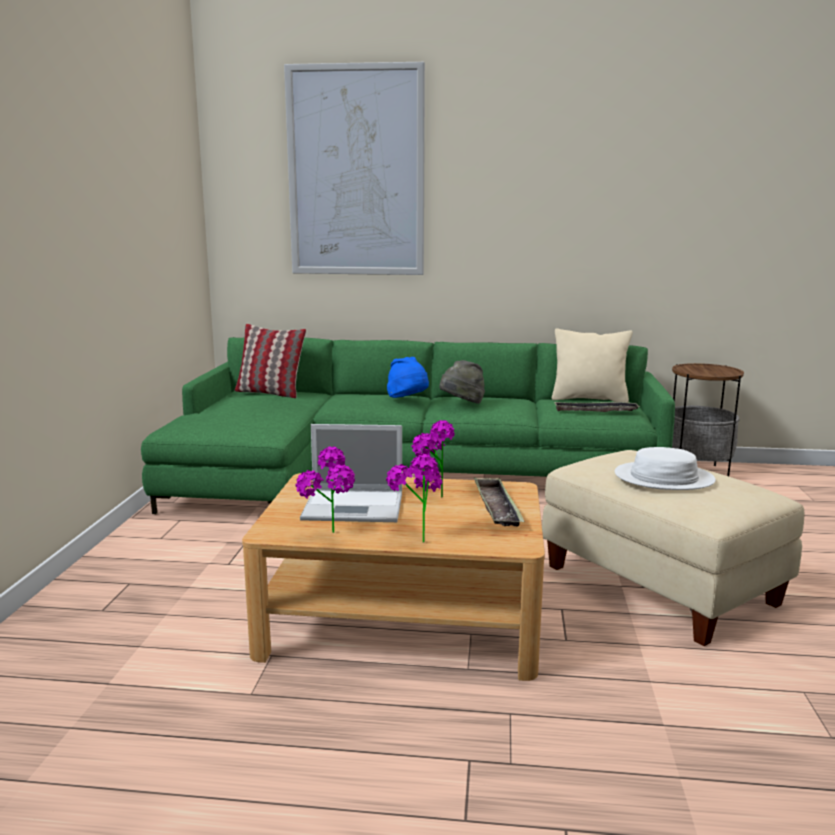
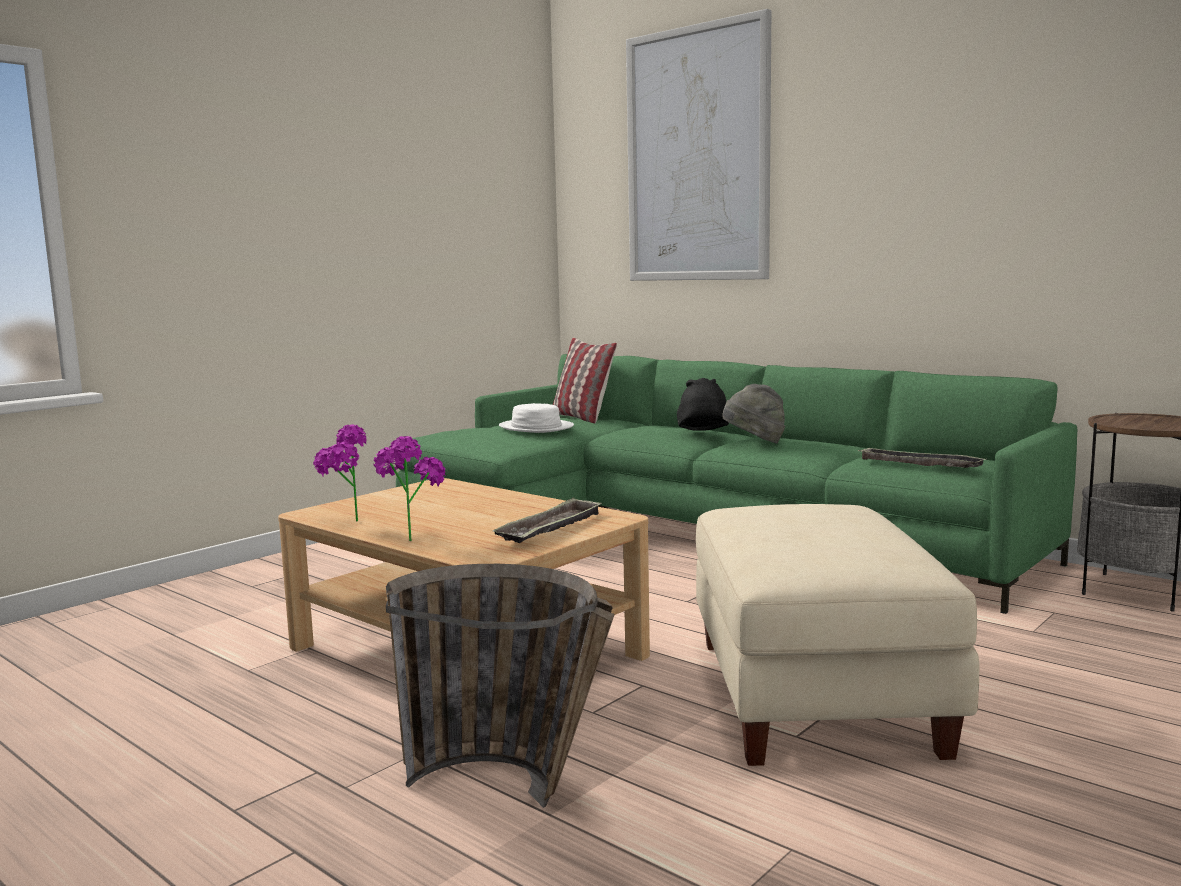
camera: 35 degrees right, 5 degrees down
(355, 506) = (423, 507): laptop -> none
(408, 400) = (703, 433): blue hat -> black hat
(431, 496) = (511, 511): potted plant -> none
(589, 399) = (952, 454): beige pillow -> none
(615, 715) = (515, 789): none -> basket
(663, 478) = (797, 530): white hat -> white hat (536, 427)

